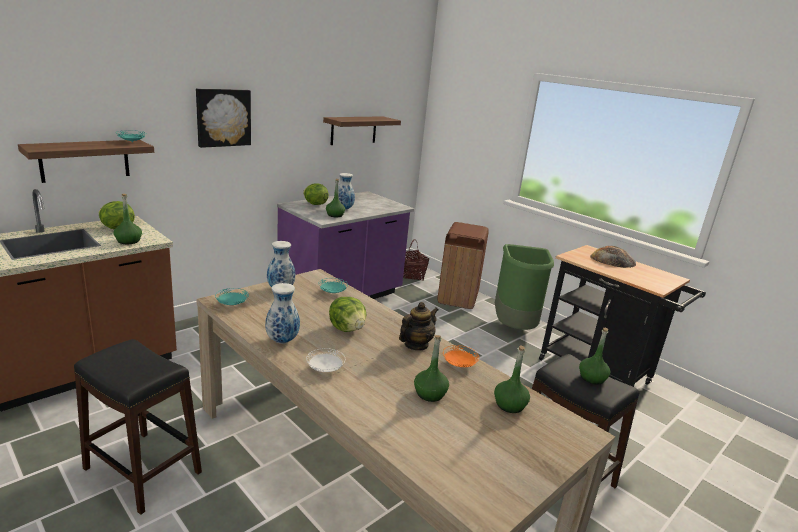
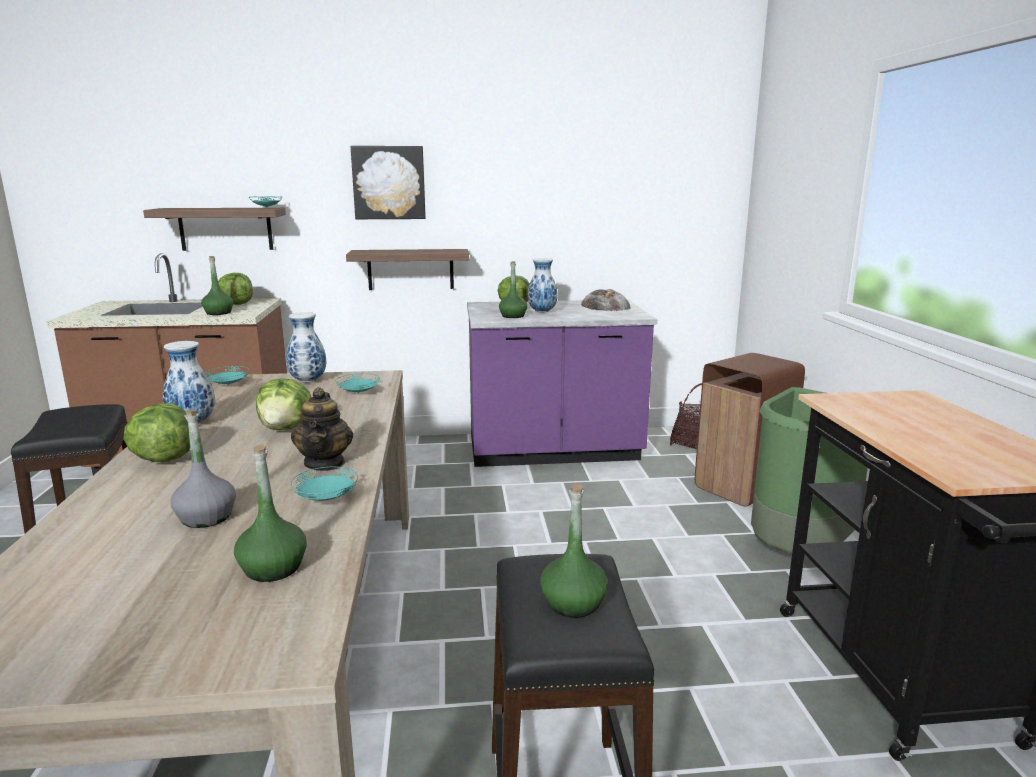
camera: 40 degrees right, 5 degrees down
(325, 369) = (163, 459): white plate -> lettuce
(353, 130) = (600, 204): shelf -> shelf (410, 269)
(416, 345) = (325, 463): teapot -> teapot turned 90 degrees clockwise
(429, 394) = (206, 517): green bottle -> grey bottle
(459, 365) = (326, 499): orange plate -> turquoise plate
(612, 260) = (937, 417): bread -> bread (605, 306)

